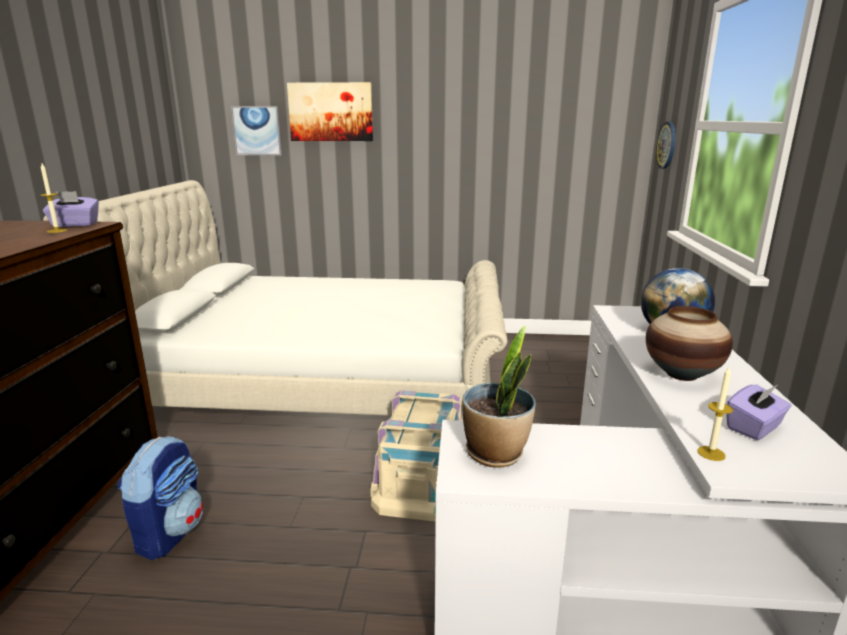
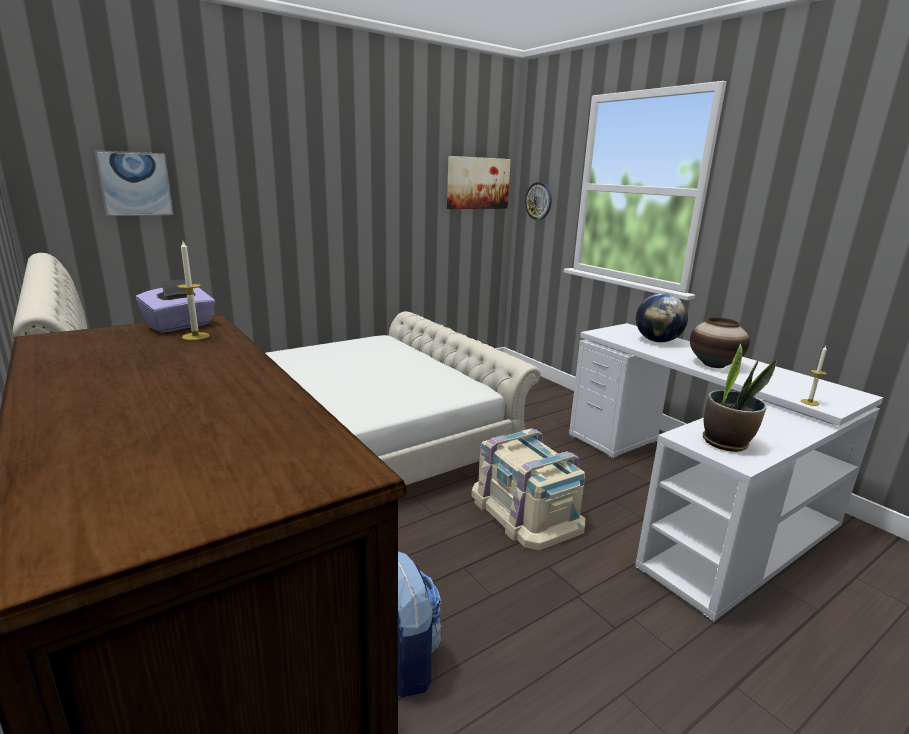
camera: 40 degrees left, 0 degrees up
(331, 112) = (235, 163): picture -> picture (477, 183)
(754, 427) = (793, 383): purple tissue box -> none

